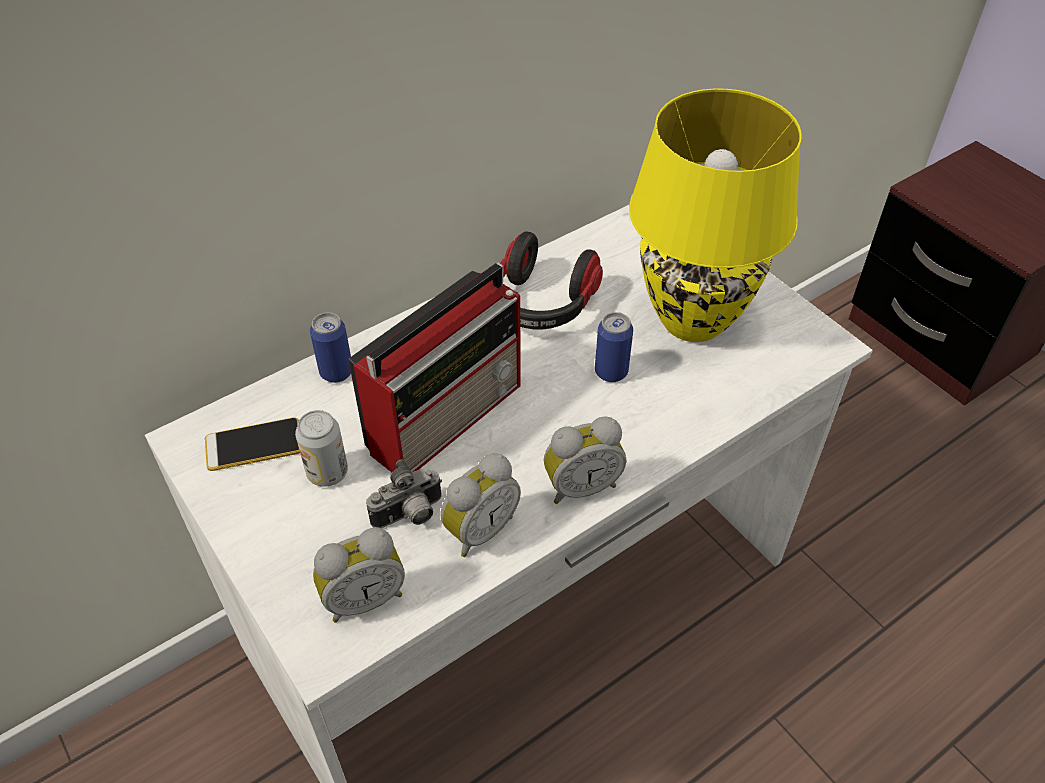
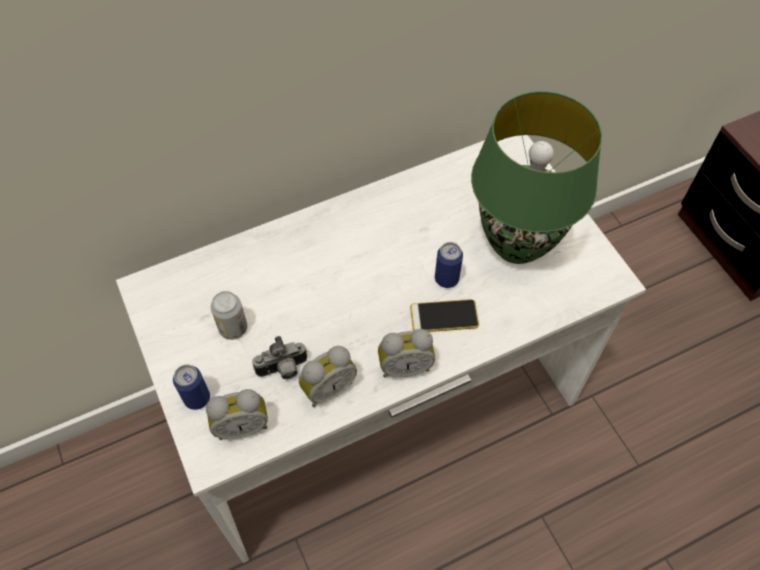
camera: 10 degrees right, 10 degrees up
(254, 445) = (187, 299): phone -> phone (444, 316)
(336, 372) = (252, 250): can -> can (197, 398)
(448, 415) = (323, 296): radio -> none
(541, 305) = (408, 215): headphones -> none
(691, 321) = (515, 245): yellow table lamp -> green table lamp

